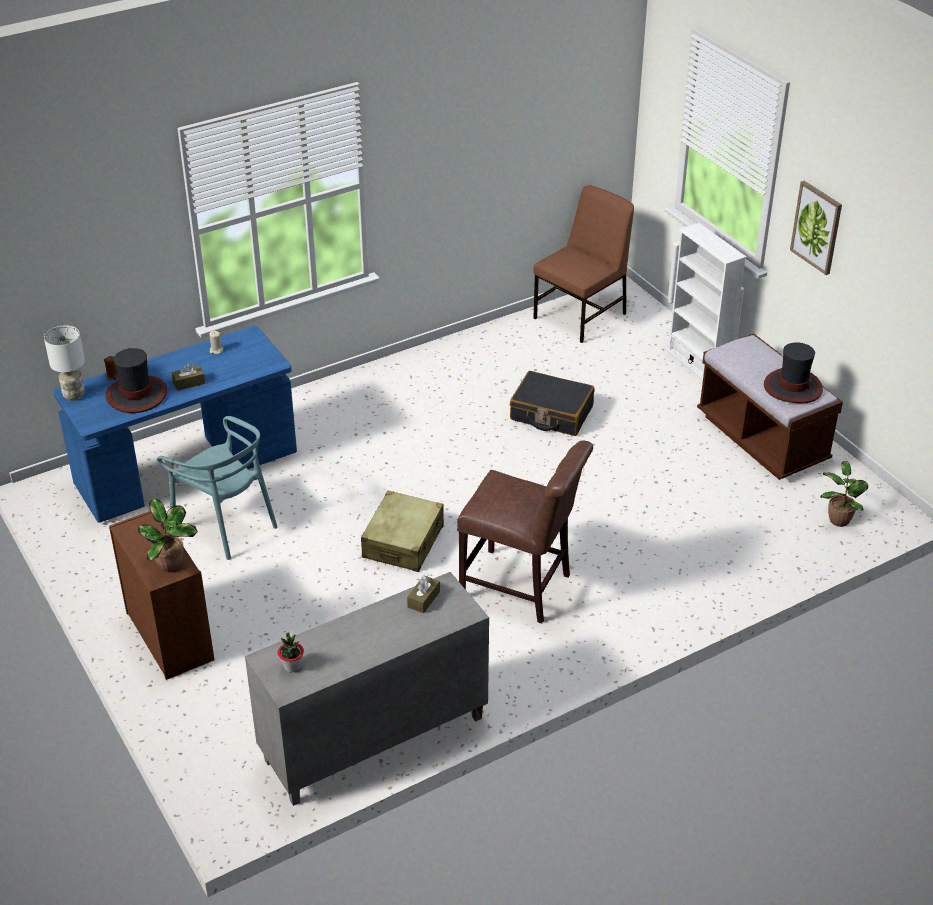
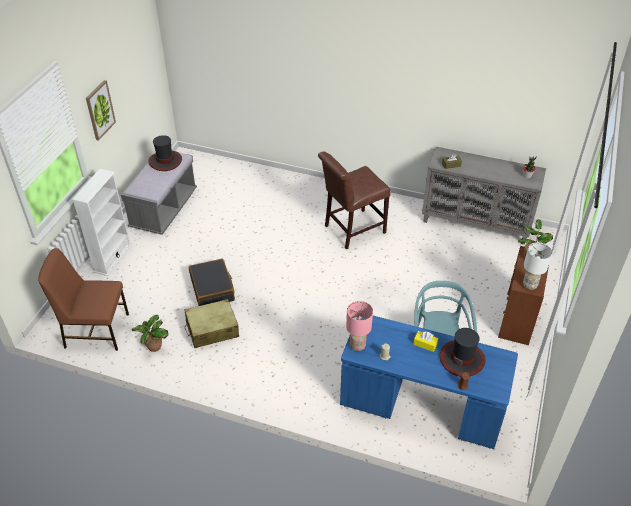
camera: 130 degrees left, 5 degrees up
(74, 395) = (498, 388): white table lamp -> white table lamp (529, 285)
(189, 383) = (425, 344): brown tissue box -> yellow tissue box
(253, 341) = (357, 346): none -> pink table lamp
(403, 542) = (368, 282): beige suitcase -> beige suitcase (212, 329)
(521, 588) = (351, 230): brown chair -> brown chair turned 105 degrees counterclockwise
(762, 439) = (164, 210): brown bench -> grey bench
(838, 519) = (204, 167): potted plant -> potted plant (153, 347)

